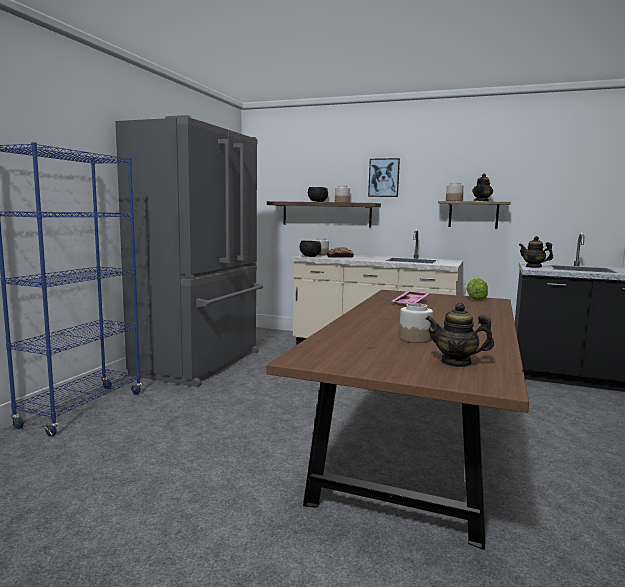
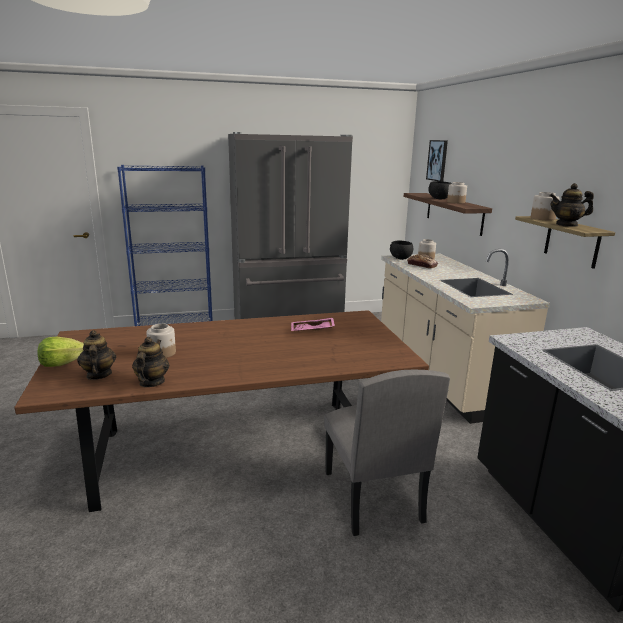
camera: 55 degrees right, 10 degrees up
(384, 177) = (498, 176): picture -> picture (437, 160)
(475, 299) = (392, 349): lettuce -> lettuce (62, 363)
(524, 414) = (371, 496): none -> grey chair
(533, 267) = (537, 338): teapot -> teapot (151, 382)

